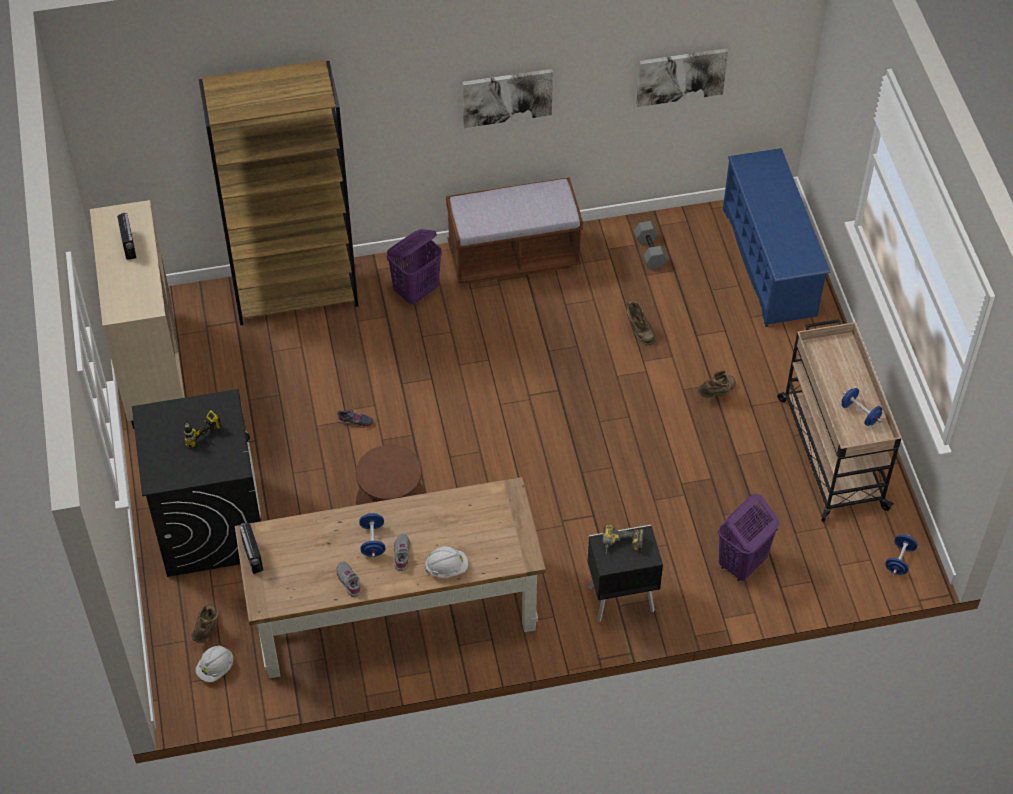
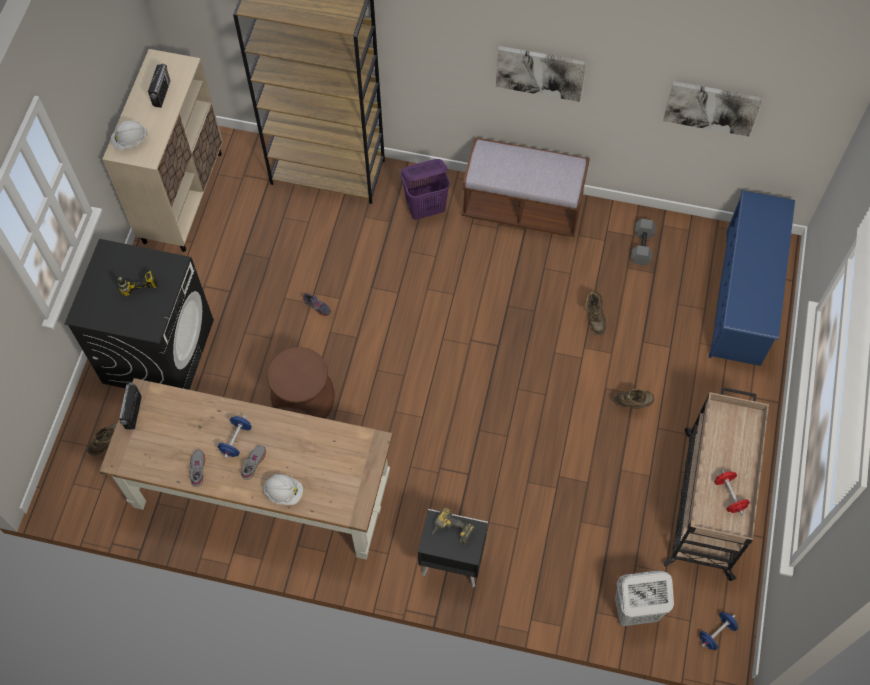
camera: 25 degrees right, 10 degrees up
(216, 668) = (97, 480): white hard hat -> white hard hat (130, 141)
(741, 564) = (573, 575): purple laundry basket -> none
(815, 571) = (635, 610): none -> white laundry basket
(860, 413) = (729, 496): blue dumbbell -> red dumbbell

